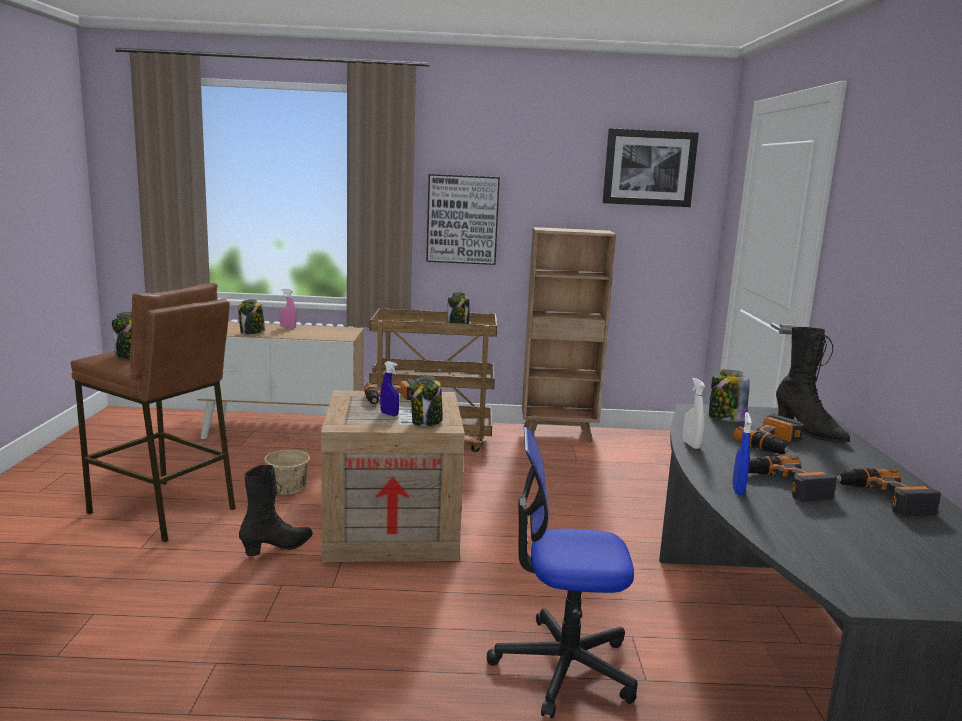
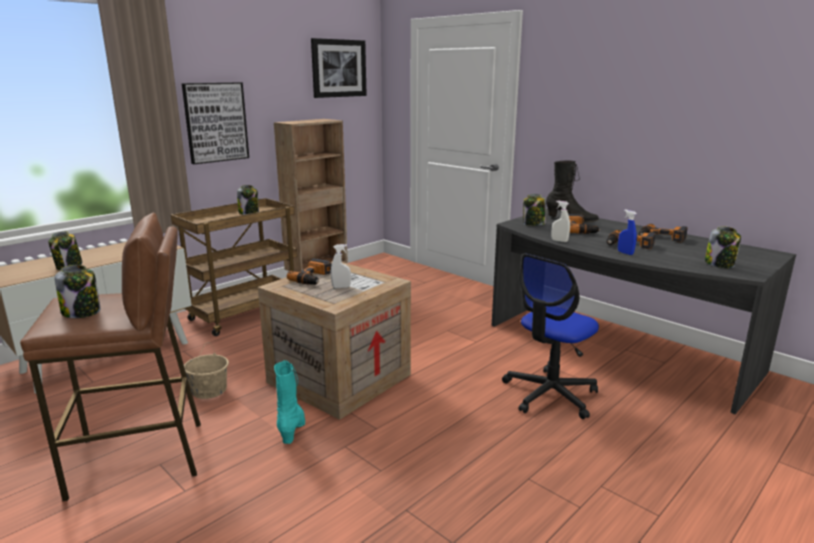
camera: 45 degrees left, 5 degrees up
(278, 548) = (293, 428): black boot -> turquoise boot
(288, 327) = (89, 253): pink spray bottle -> none
(389, 414) = (341, 287): blue spray bottle -> white spray bottle
(426, 422) = (375, 283): jar -> jar (720, 264)

